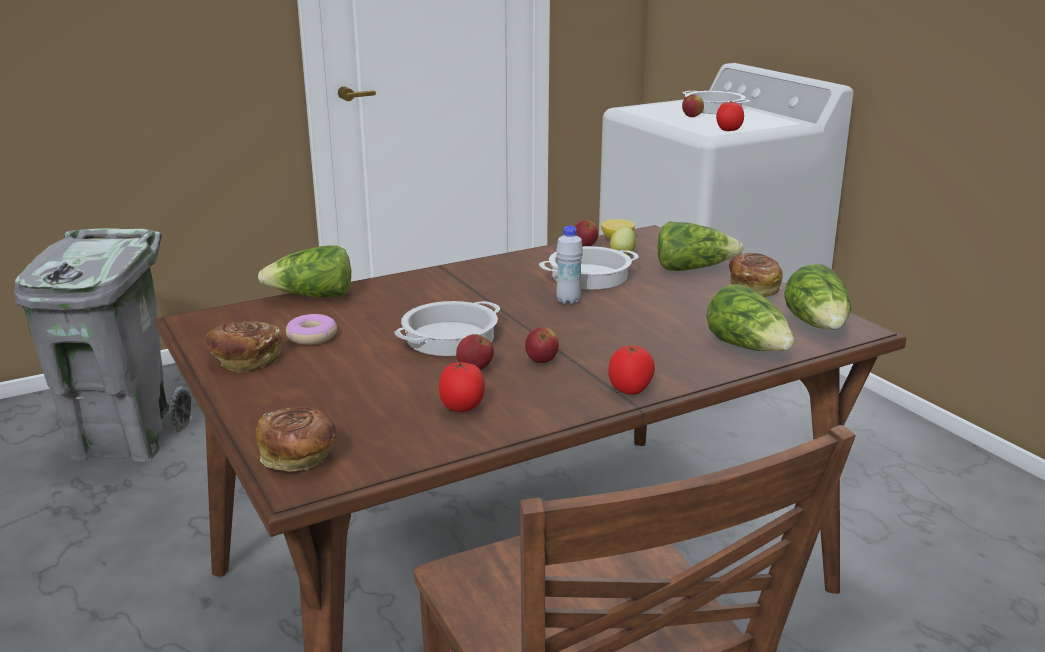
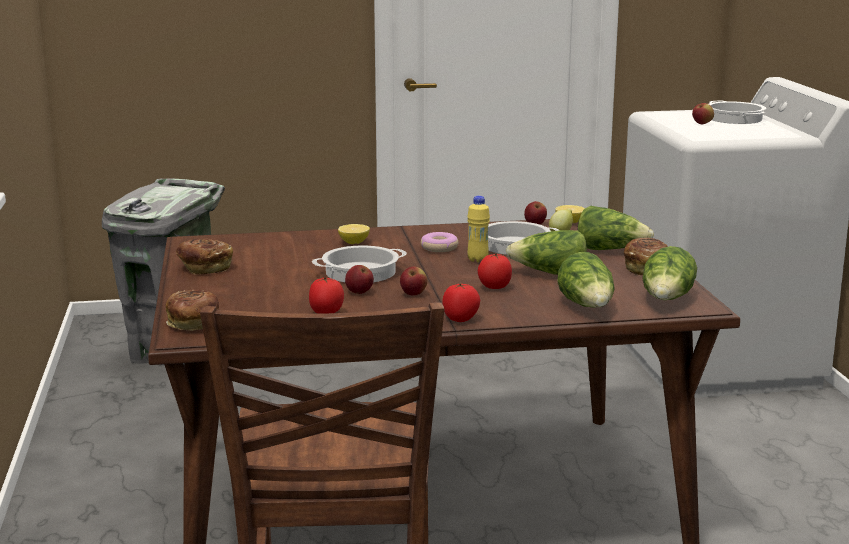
camera: 20 degrees right, 5 degrees down
(312, 336) = (262, 260): donut -> donut (439, 248)
(313, 297) = (285, 236): lettuce -> lettuce (550, 274)
(405, 296) = (354, 243): none -> lemon
(568, 301) = (477, 260): white bottle -> yellow bottle
(728, 130) = (719, 137): tomato -> tomato (494, 288)

